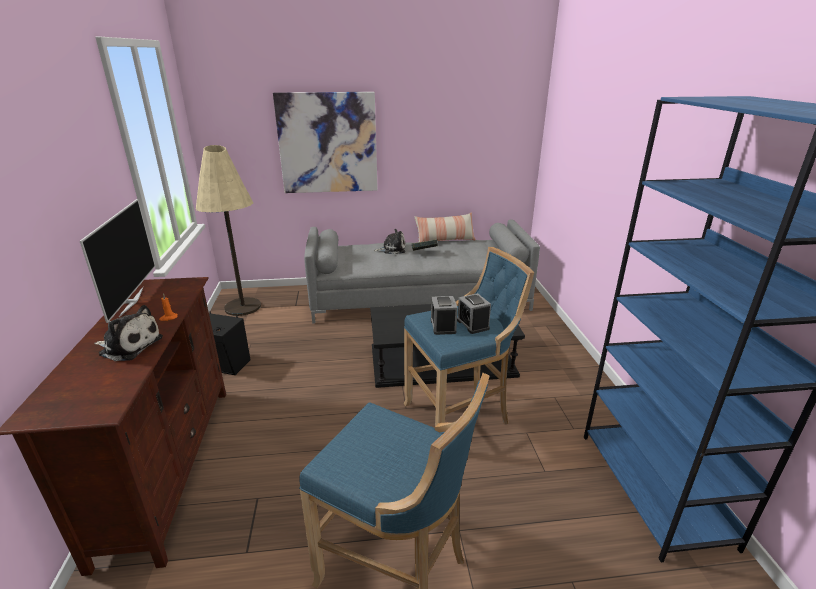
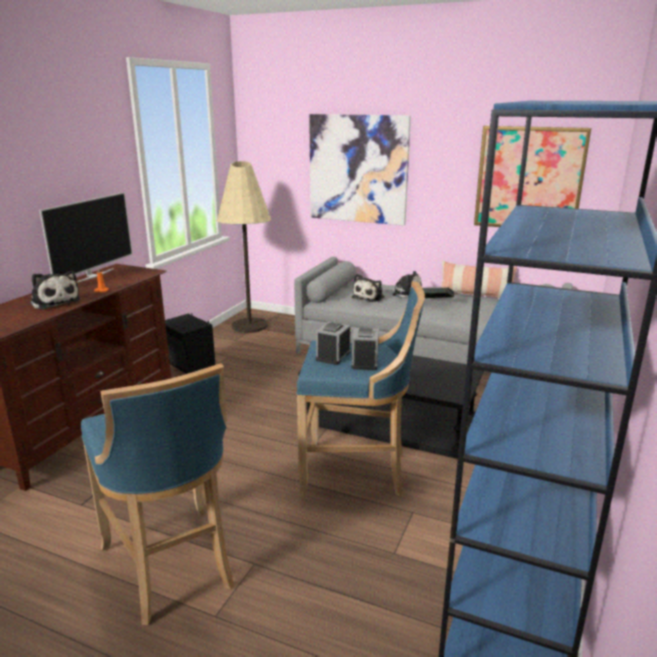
camera: 30 degrees right, 5 degrees down
(368, 259) = (369, 297): none -> plush toy
(476, 141) = (529, 179): none -> picture

